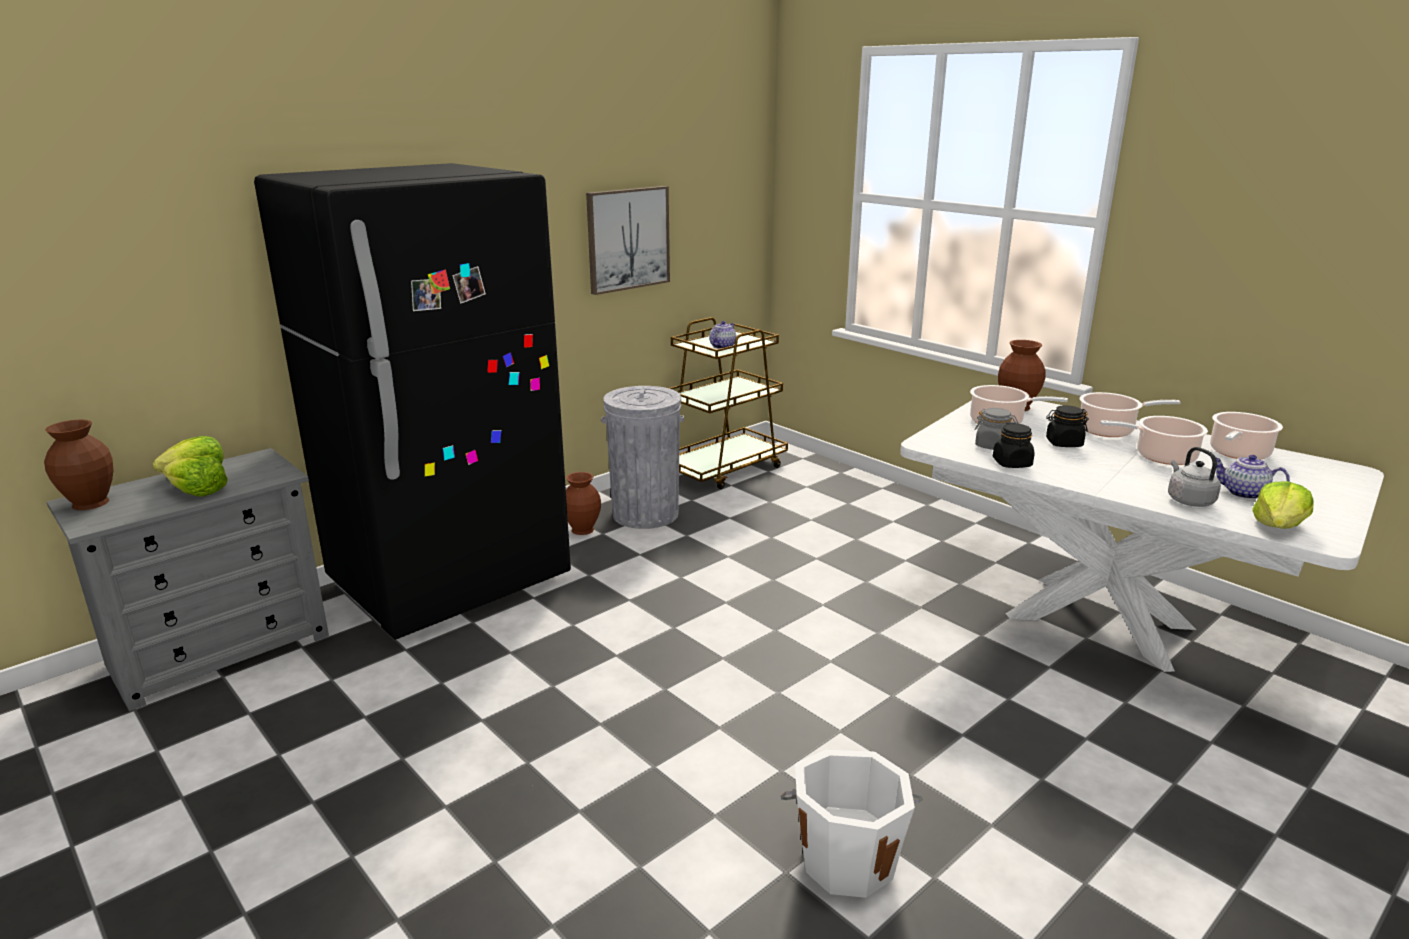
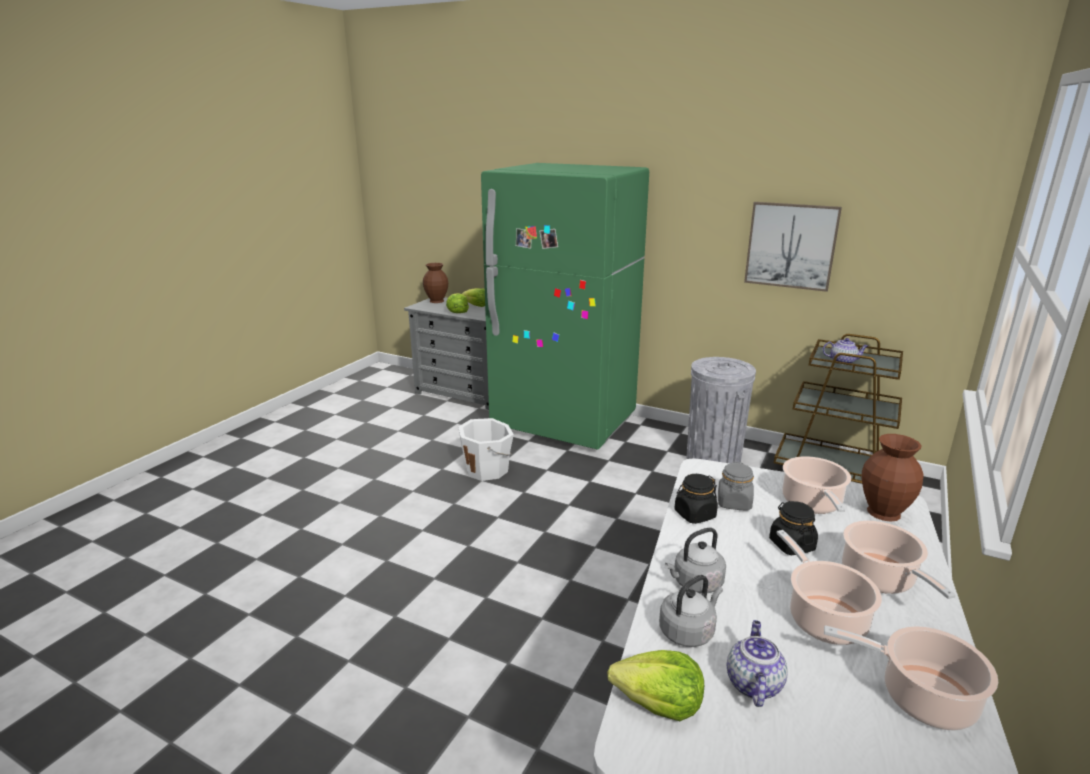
camera: 70 degrees right, 0 degrees up
(451, 582) = (564, 423): black fridge -> green fridge
(582, 530) = (664, 443): brown vase -> none
(847, 859) = (359, 618): white bucket -> white bucket (487, 469)
(1122, 485) = (695, 583): none -> grey kettle

